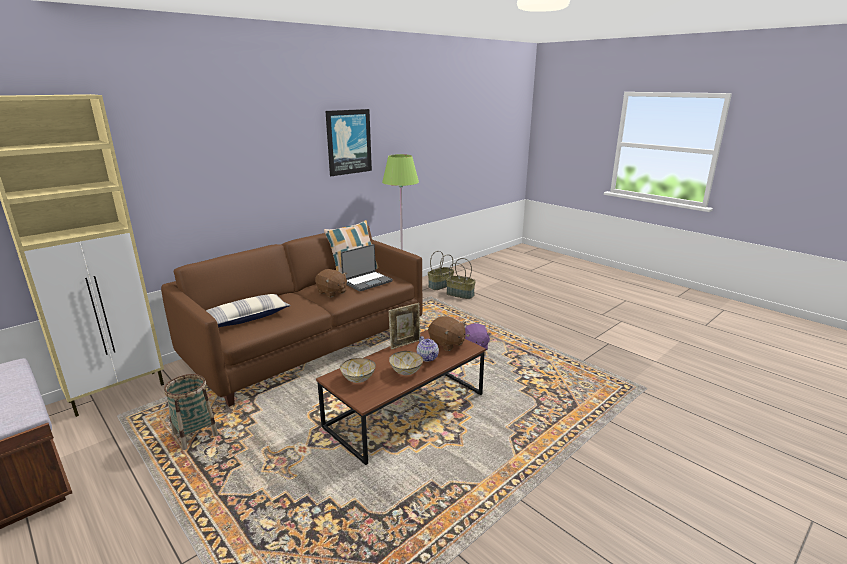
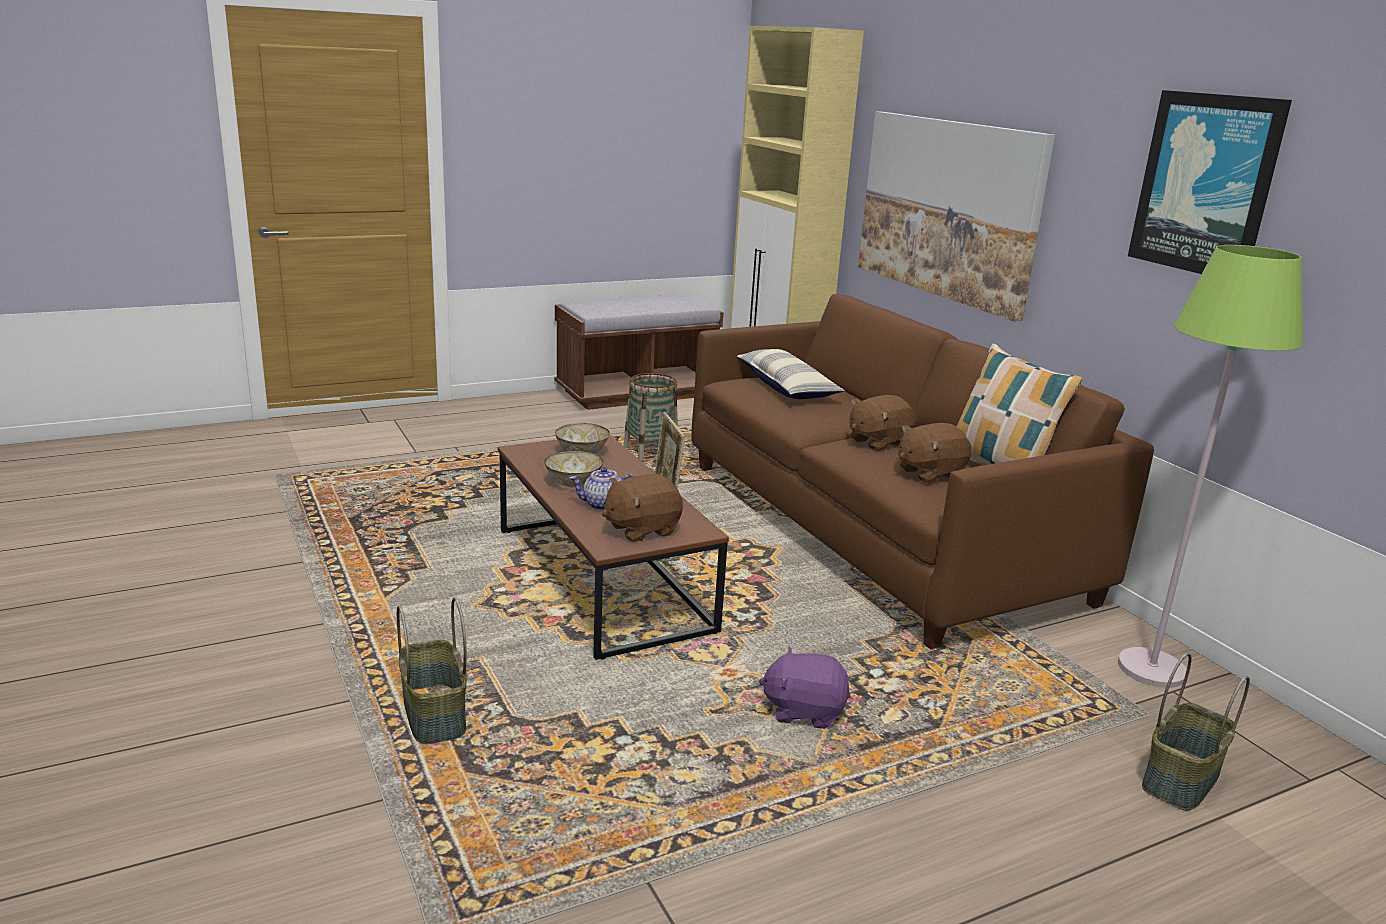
camera: 105 degrees right, 0 degrees up
(218, 190) = (948, 209): none -> picture
(367, 282) = (929, 473): laptop -> brown plush toy
(440, 286) = (1257, 757): basket -> basket (432, 715)

